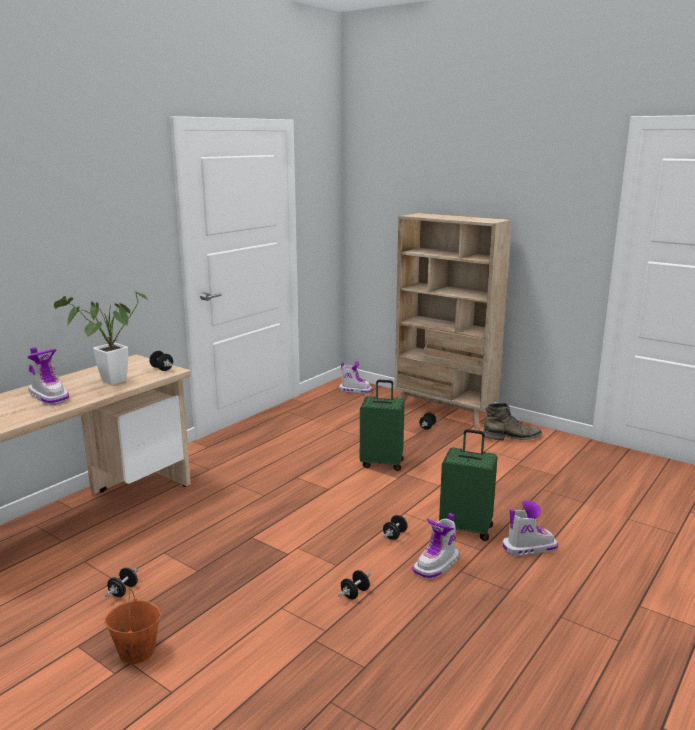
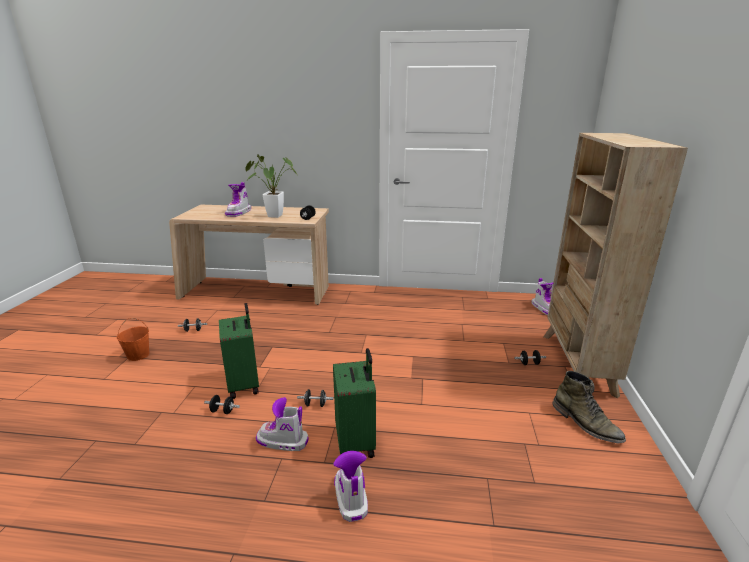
camera: 60 degrees right, 5 degrees up
(382, 463) = (428, 362): green suitcase -> green suitcase (244, 385)
(528, 547) = (350, 496): boot -> boot turned 150 degrees counterclockwise

